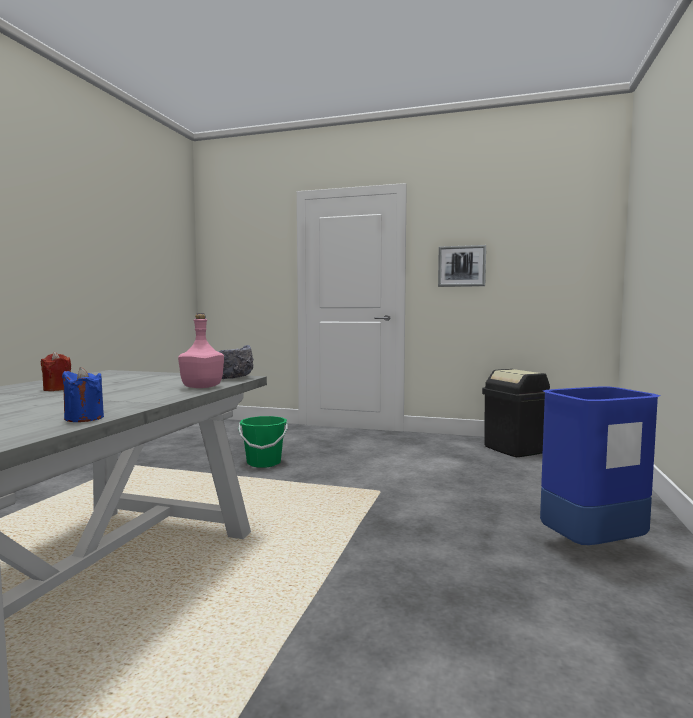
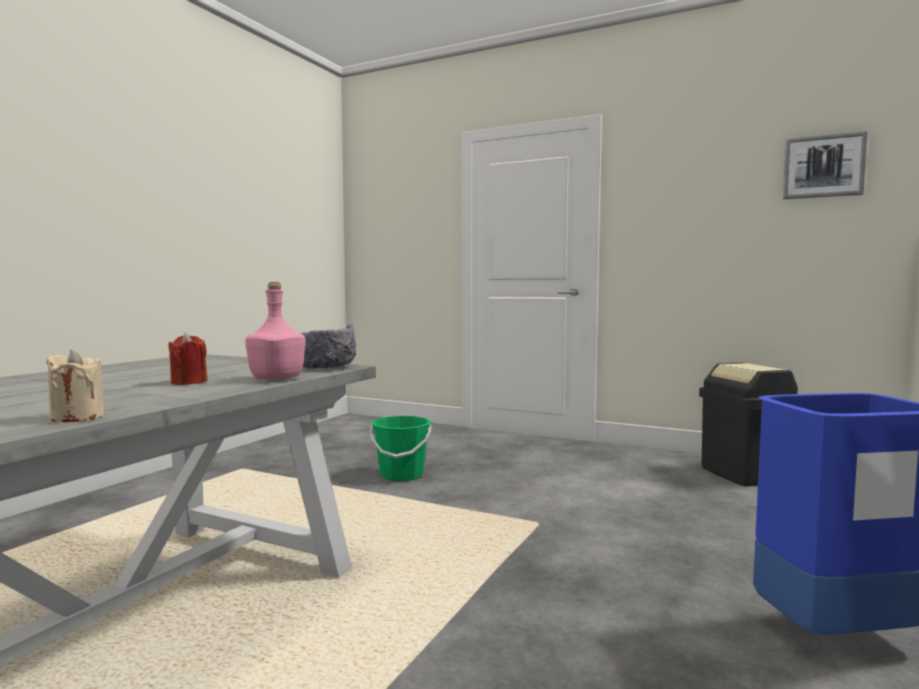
camera: 10 degrees right, 0 degrees up
(57, 389) = (106, 376): red candle -> red candle (189, 382)
(84, 418) = (77, 417): blue candle -> beige candle
(461, 266) = (675, 222): picture -> picture (823, 166)

